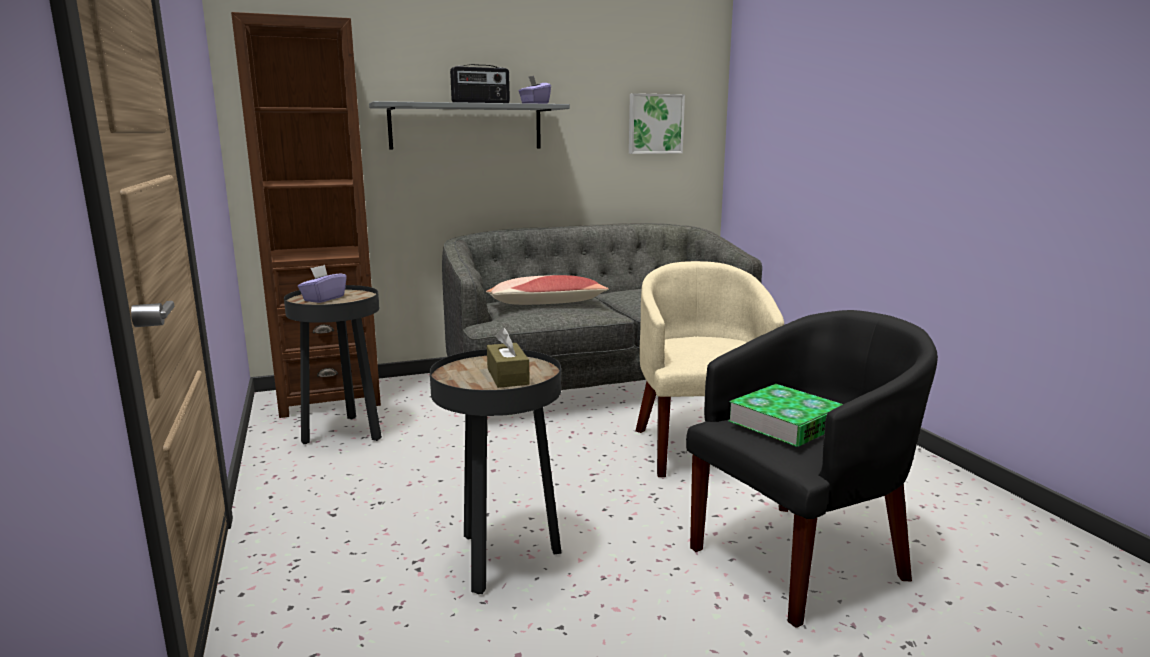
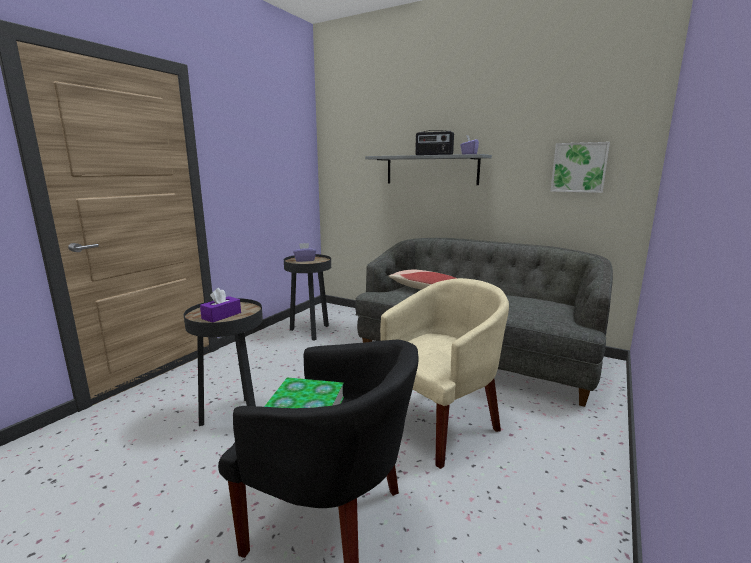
camera: 50 degrees right, 0 degrees up
(329, 397) = (339, 314): brown bookcase -> none
(507, 376) = (221, 315): brown tissue box -> purple tissue box

